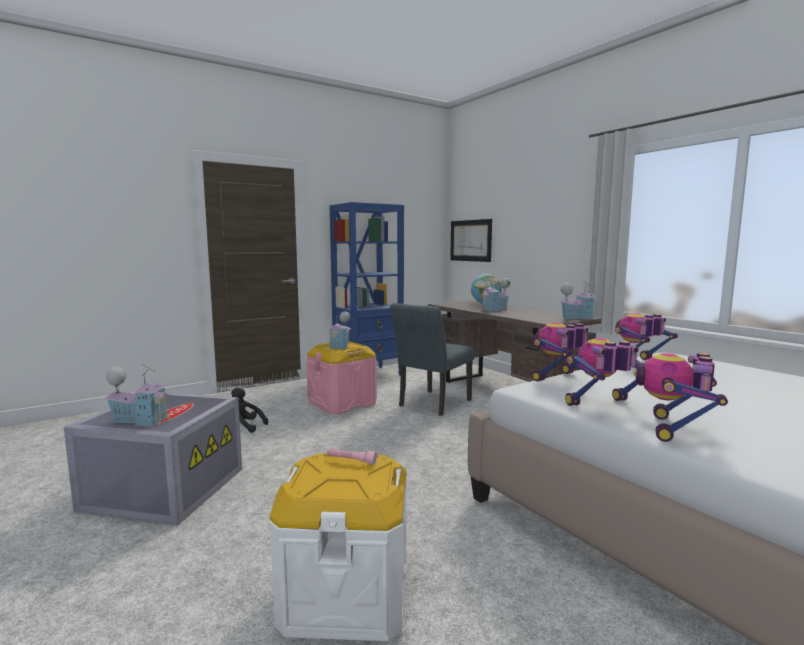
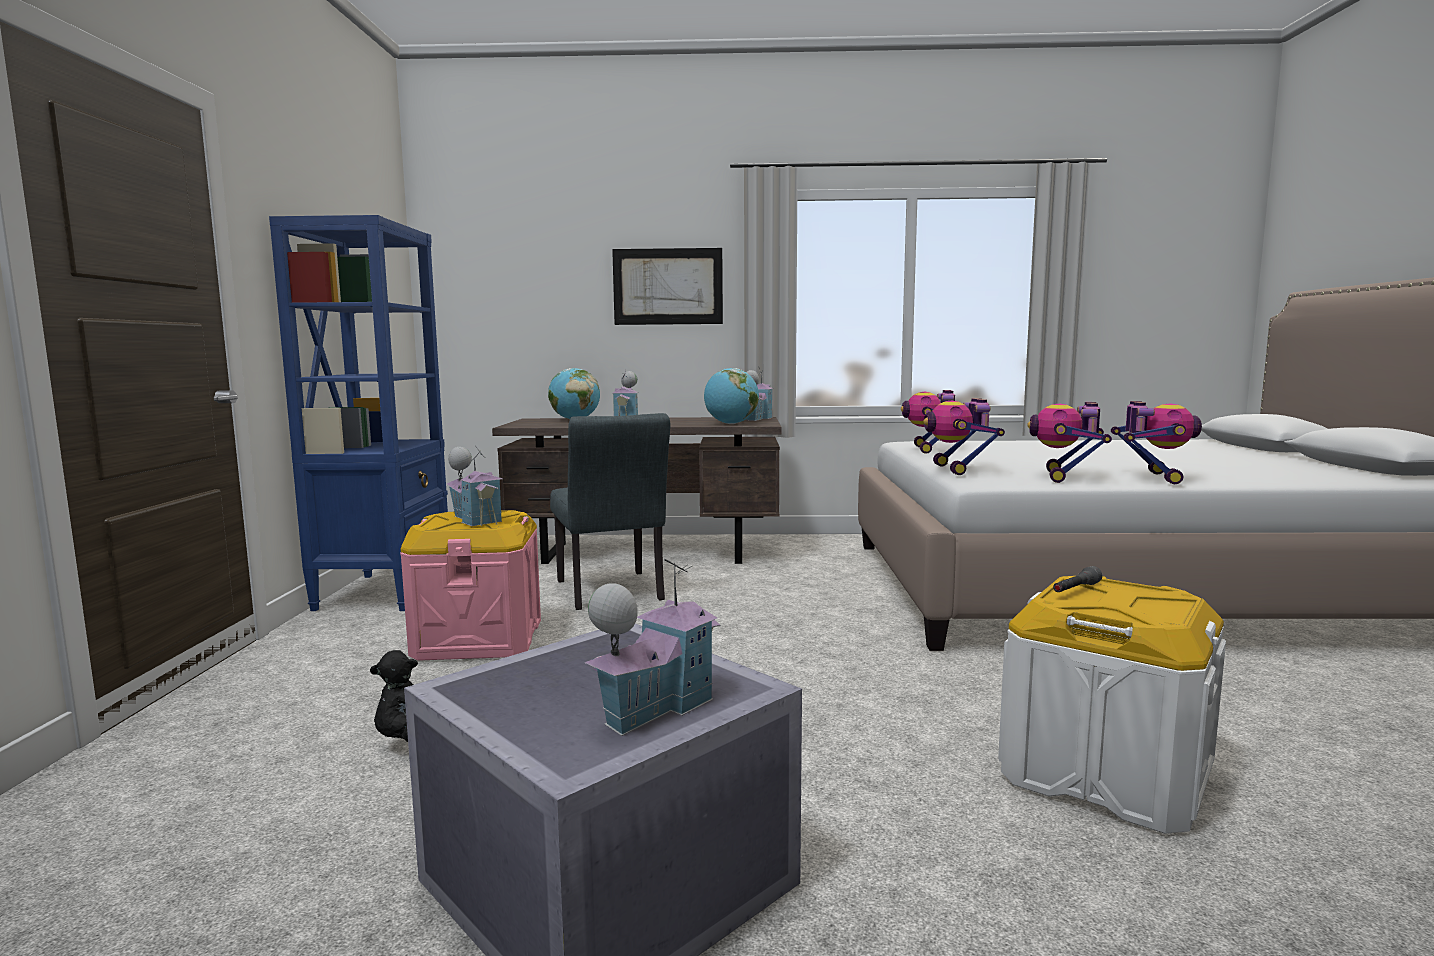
camera: 55 degrees left, 0 degrees up
(351, 461) = (1075, 589): pink flashlight -> grey flashlight
(470, 240) = (481, 314): picture -> picture (668, 286)
(536, 319) = (731, 424): none -> globe
(674, 430) = (1152, 478): toy robot -> toy robot turned 135 degrees counterclockwise

